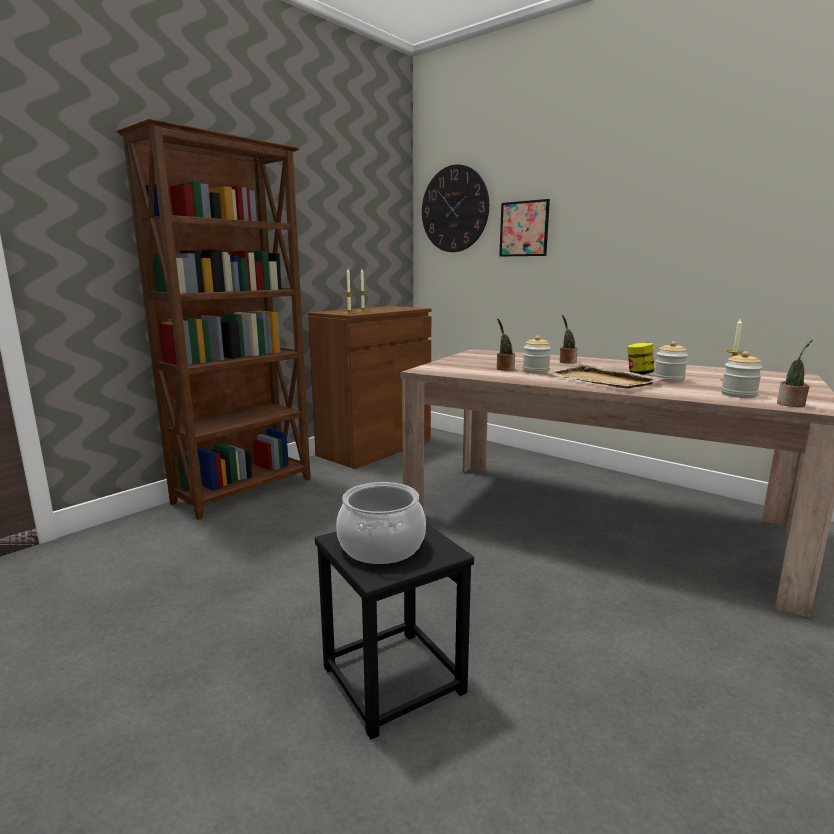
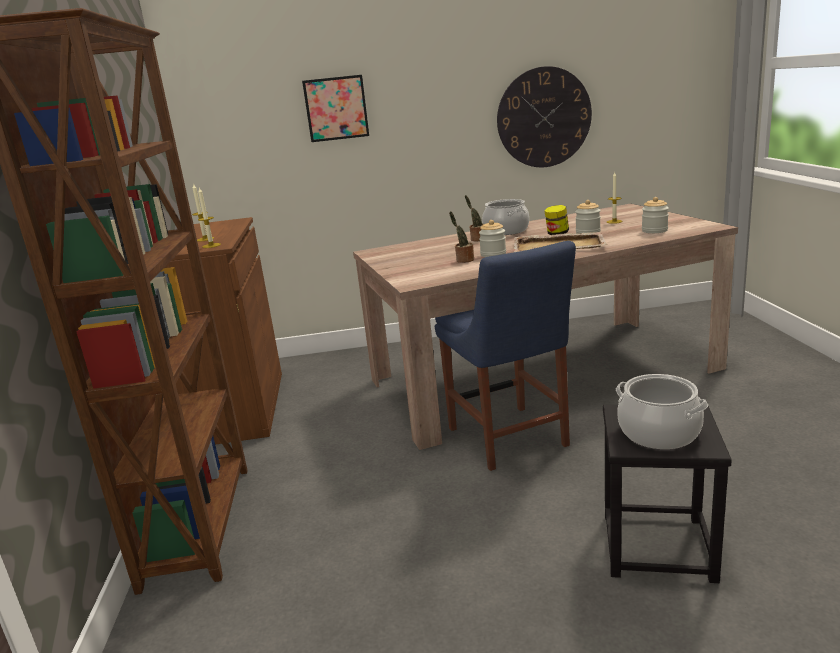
camera: 45 degrees left, 5 degrees up
(454, 209) = (232, 90): wall clock -> wall clock (544, 118)
(466, 547) = (509, 440): none -> blue chair
(610, 363) = (506, 231): none -> cooking pot
(791, 404) = (694, 228): potted plant -> none

